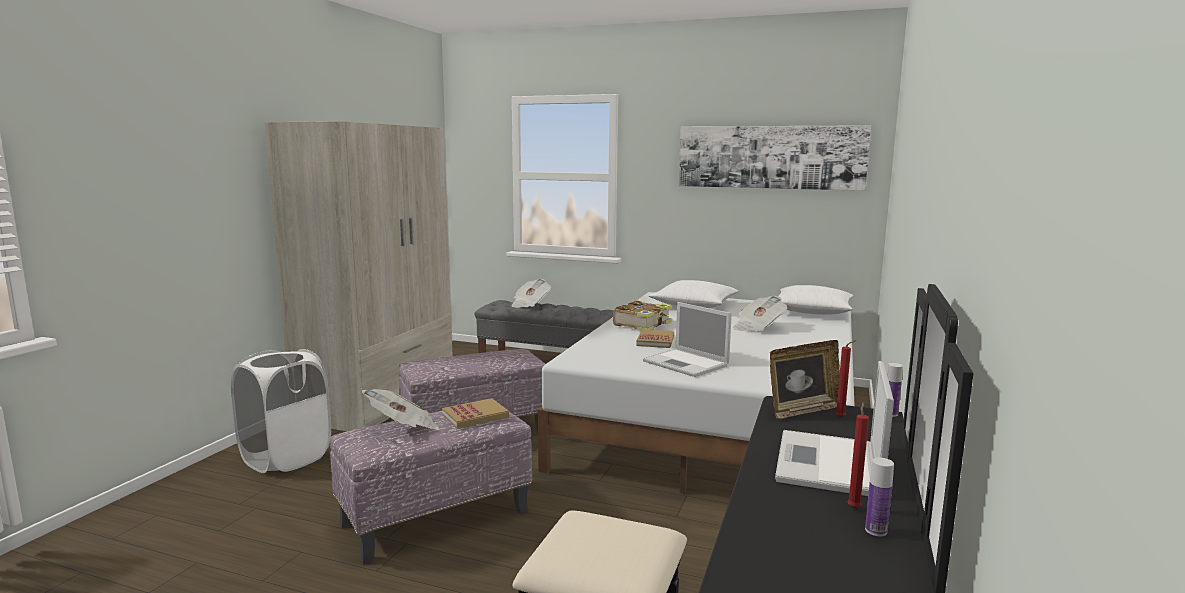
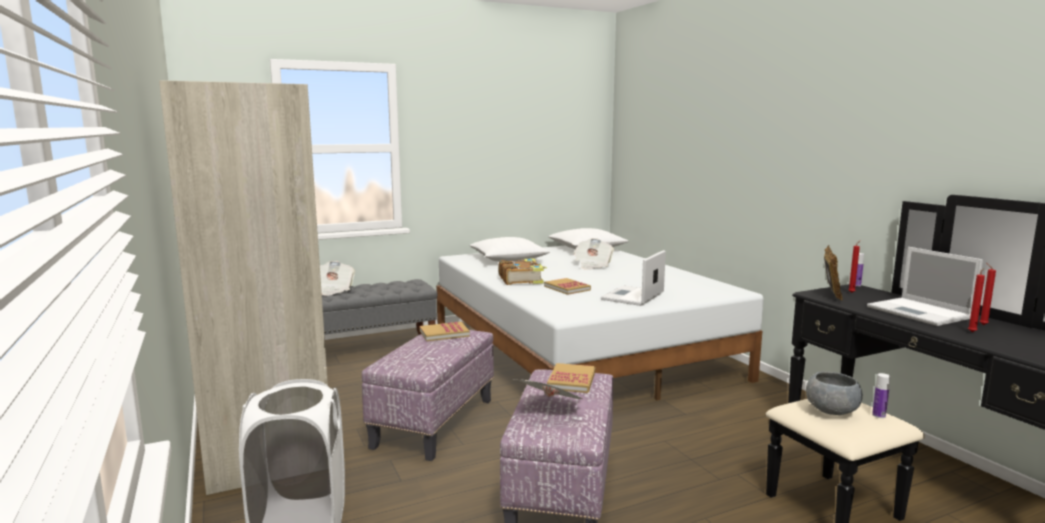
camera: 45 degrees left, 0 degrees up
(504, 354) = (444, 333): none -> book
(593, 537) = (832, 411): none -> grey bowl
(687, 363) = (632, 297): laptop -> laptop turned 120 degrees clockwise
(770, 157) = (532, 126): picture -> none
(794, 505) = (972, 332): none -> red candle
(876, 530) = (1013, 329): bottle -> bottle (878, 415)

